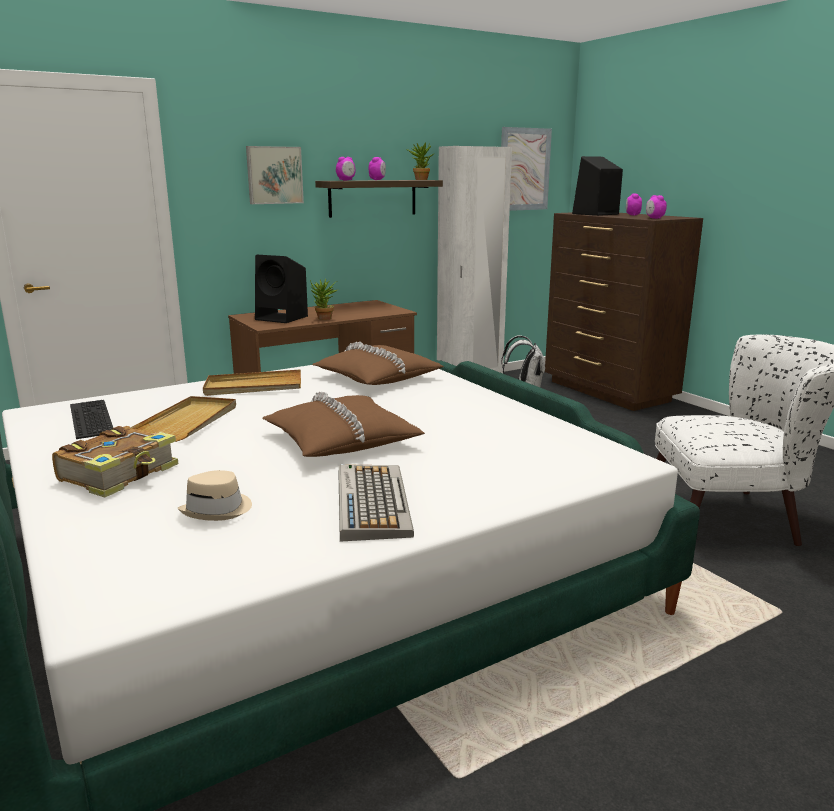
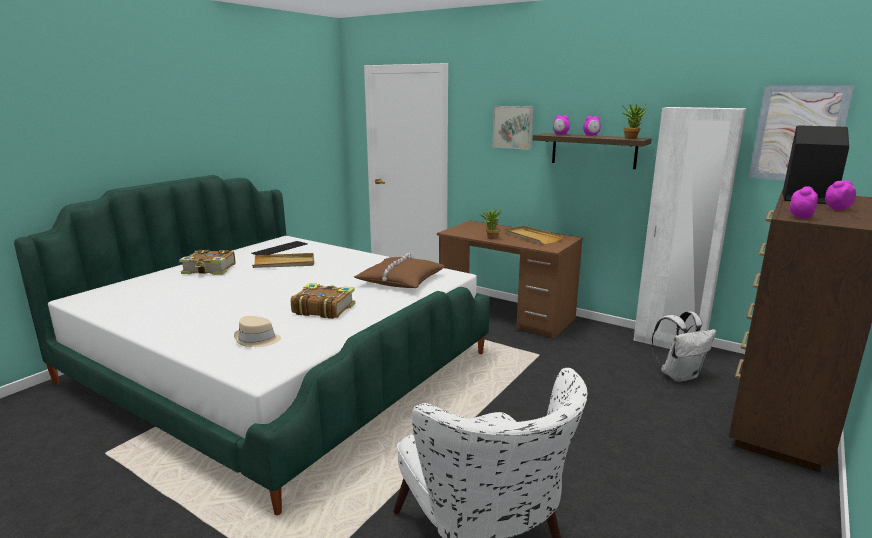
camera: 65 degrees right, 0 degrees up
(218, 509) = (170, 293): beige hat -> beige hat (257, 340)
(253, 387) = (353, 260): beige tray -> beige tray (531, 237)
(283, 318) = (478, 230): black speaker -> none
(340, 440) = (270, 295): brown pillow -> none
(371, 502) = (180, 317): keyboard -> none
(436, 418) = (323, 309): none -> book

